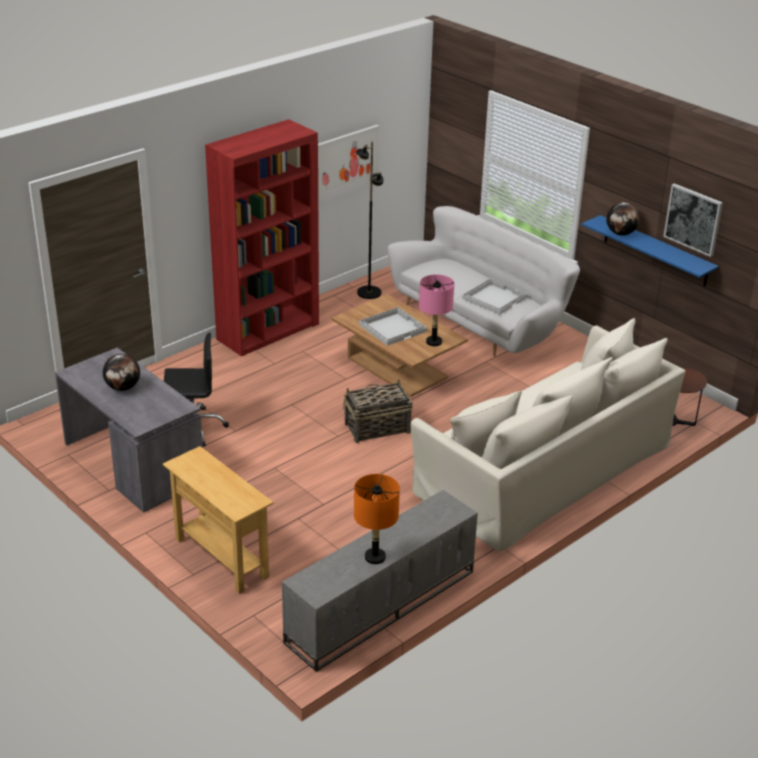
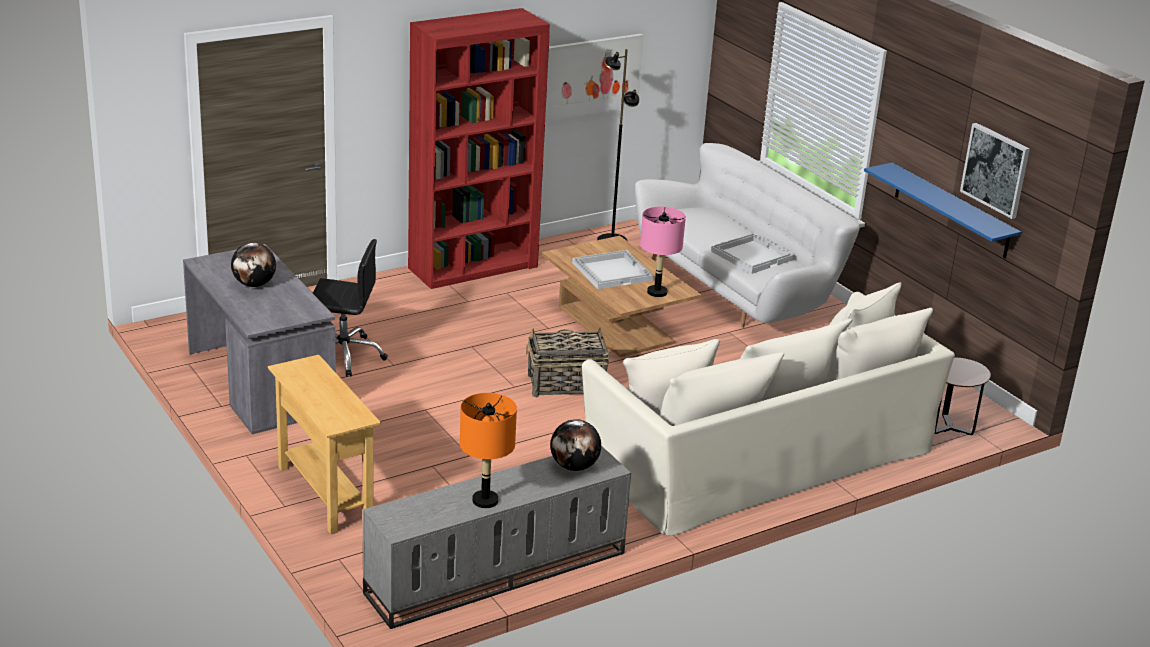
camera: 10 degrees right, 5 degrees down
(621, 233) = (909, 184): globe -> globe (574, 467)

